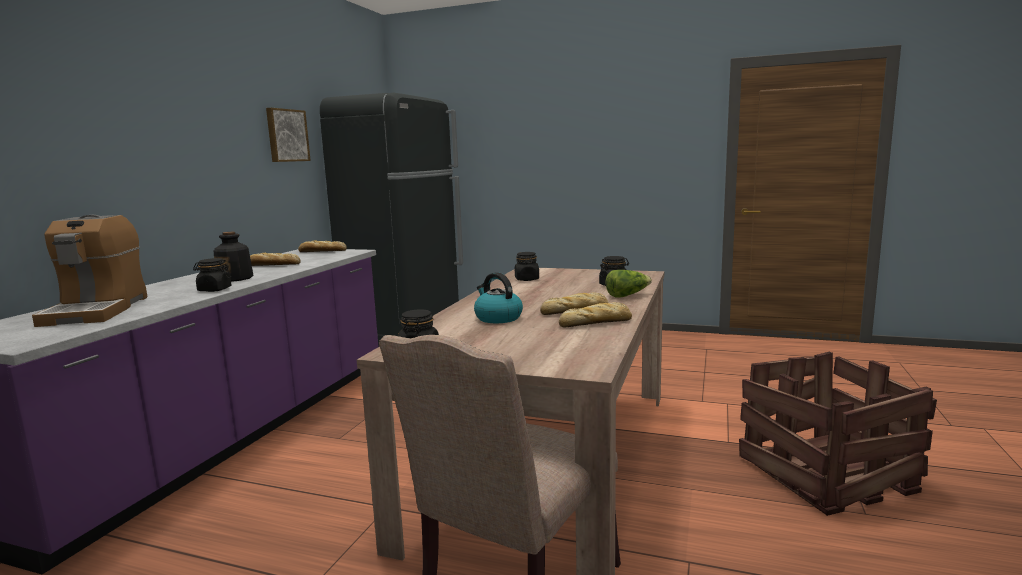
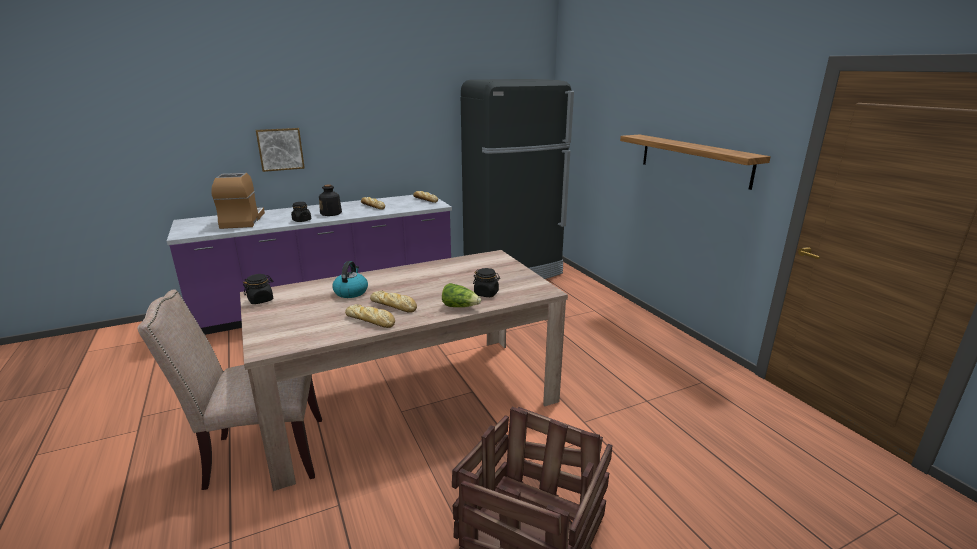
camera: 45 degrees right, 10 degrees up
(97, 310) = (242, 221): coffee machine -> coffee machine turned 135 degrees clockwise
(286, 135) = (425, 111): picture -> picture (280, 149)
(527, 279) = (464, 265): black jar -> none
(614, 160) = (694, 159): none -> shelf

